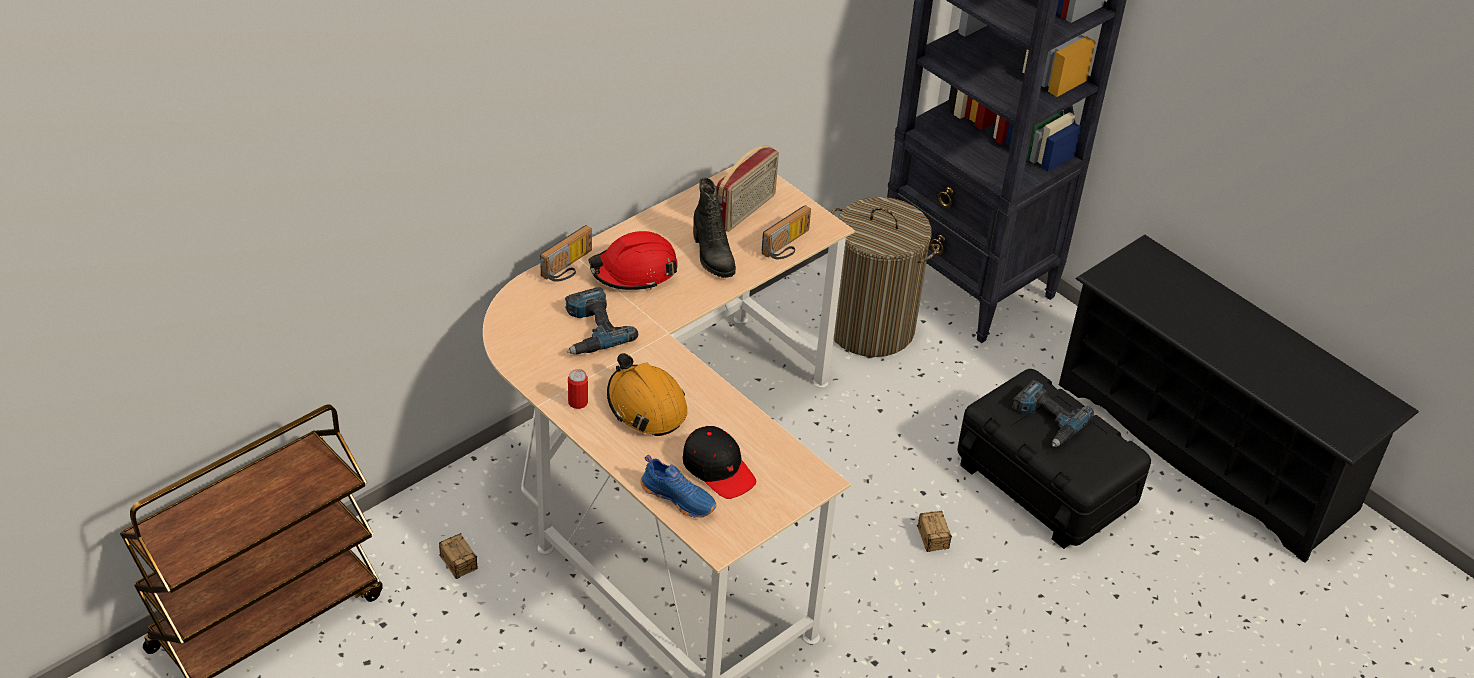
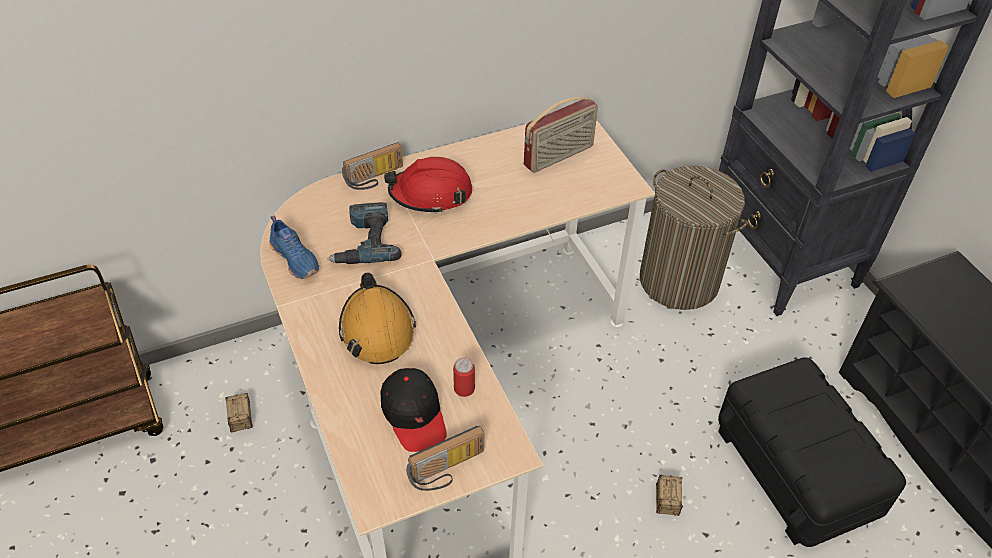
camera: 20 degrees right, 5 degrees up
(578, 402) = (315, 311): can -> can (464, 388)
(679, 497) = (361, 437): blue shoe -> blue shoe (296, 258)
(712, 256) = (508, 192): black boot -> none
(788, 246) = (584, 197): radio -> radio (448, 471)
(1047, 420) = (807, 416): power drill -> none

